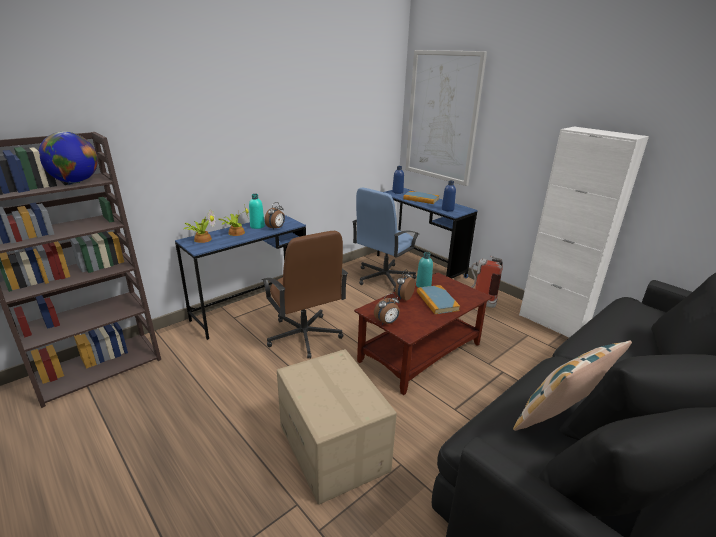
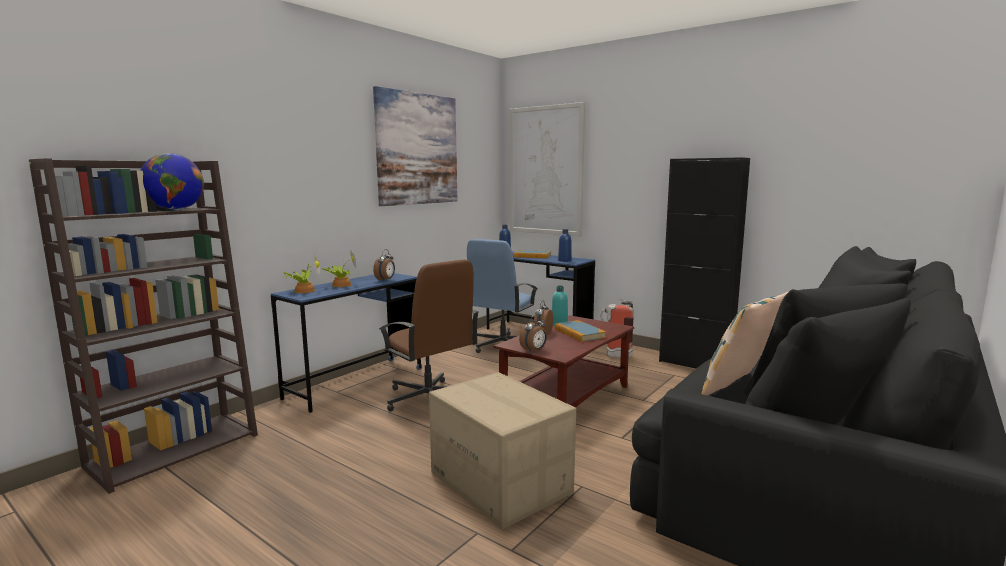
camera: 10 degrees left, 15 degrees down
(257, 226) = (363, 280): turquoise bottle -> none
(315, 98) = (417, 149): none -> picture
(552, 323) = (695, 364): white cabinet -> black cabinet

